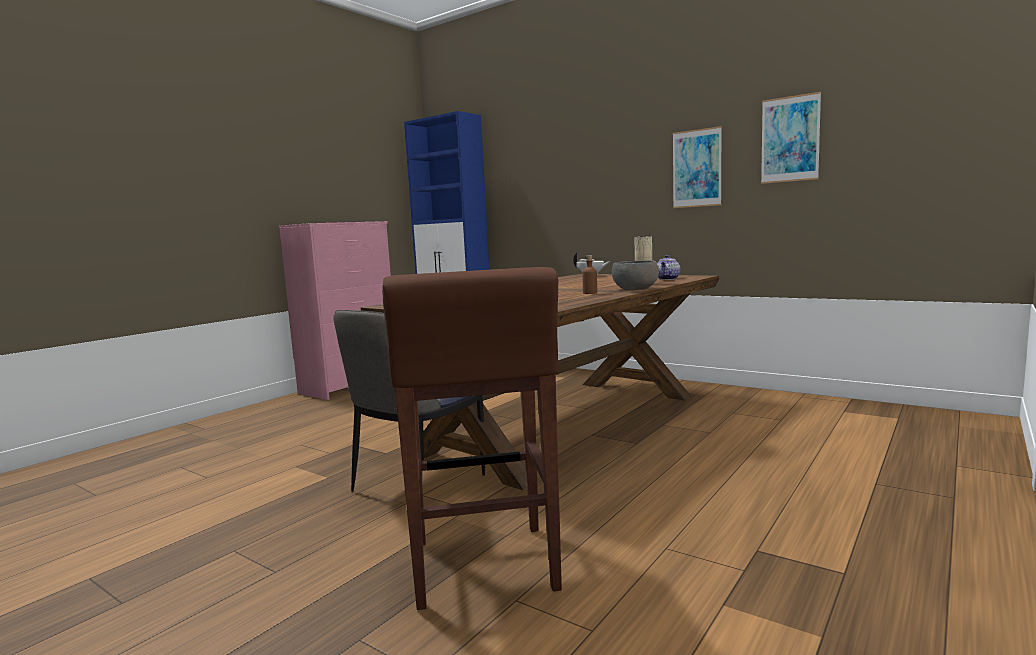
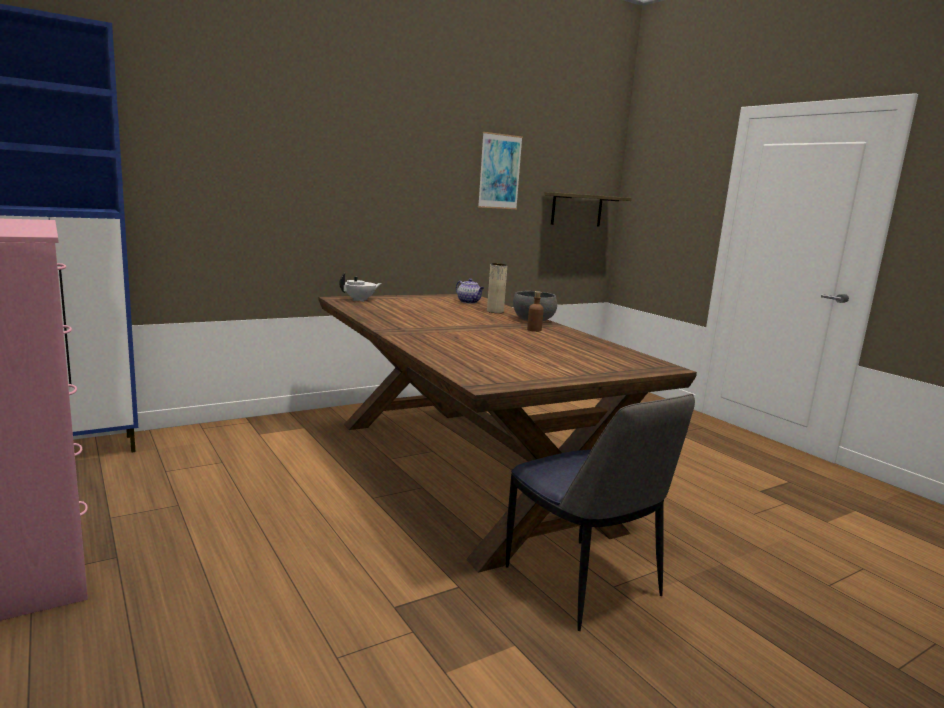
camera: 70 degrees left, 5 degrees up
(483, 567) = (778, 586): brown stool -> none
(697, 168) = (426, 184): picture -> none
(936, 166) = (577, 209): none -> shelf

